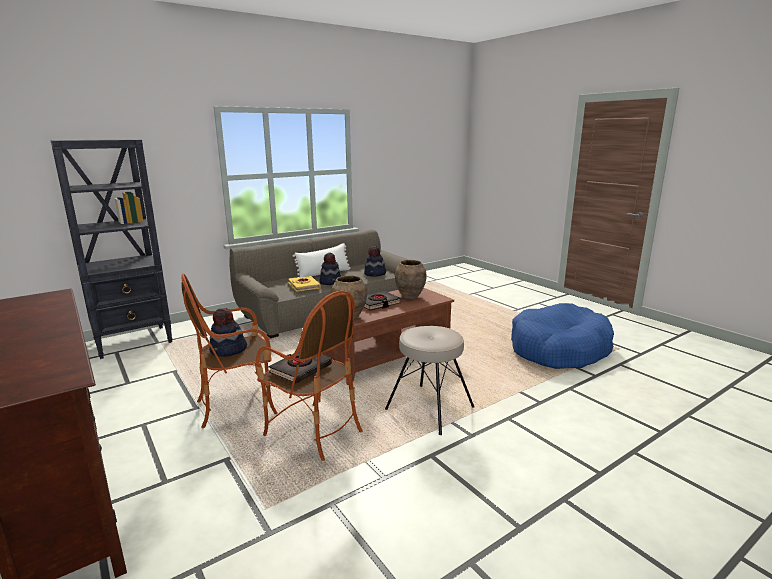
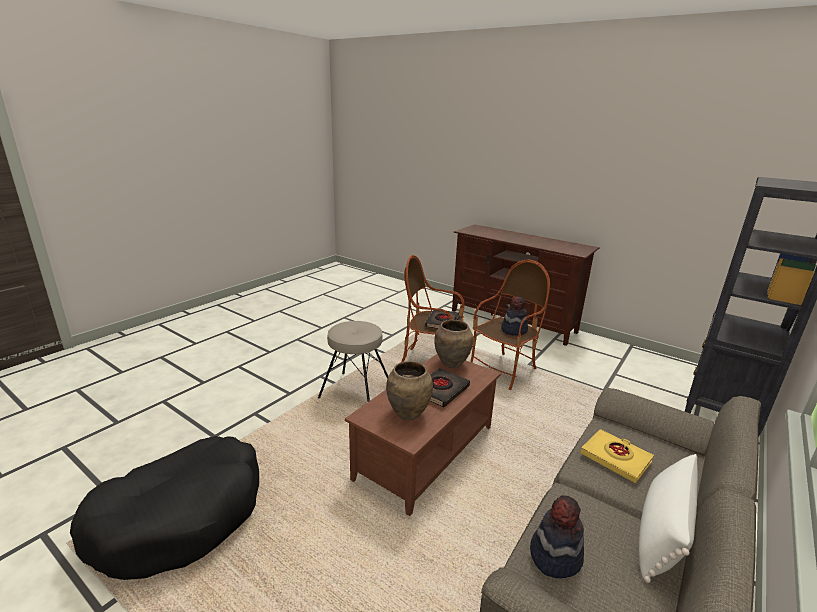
camera: 160 degrees right, 5 degrees up
(330, 282) = (595, 485): hat -> none
(558, 349) = (181, 516): blue dog bed -> black dog bed

